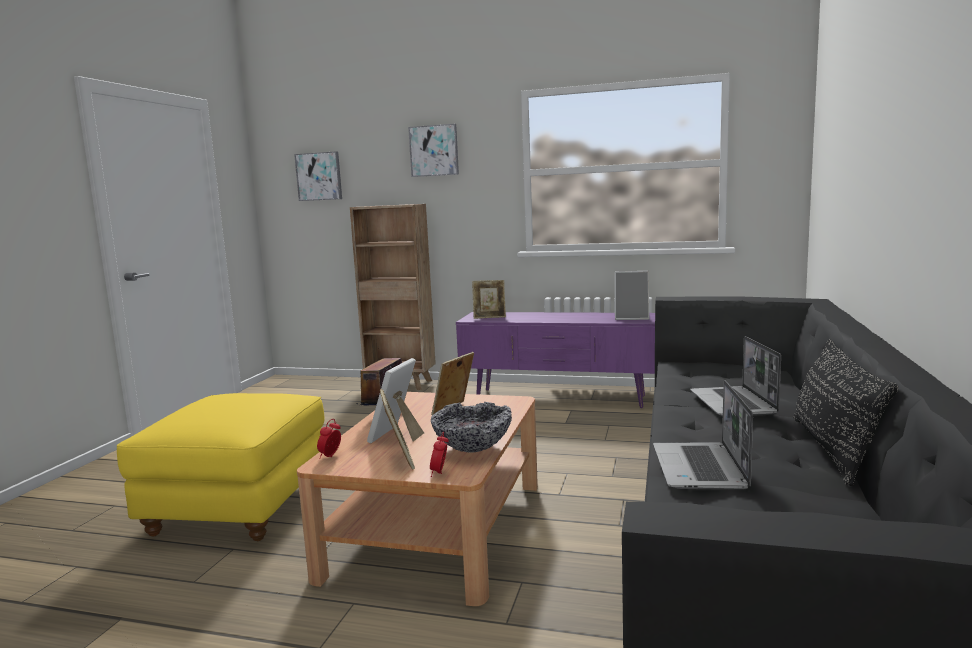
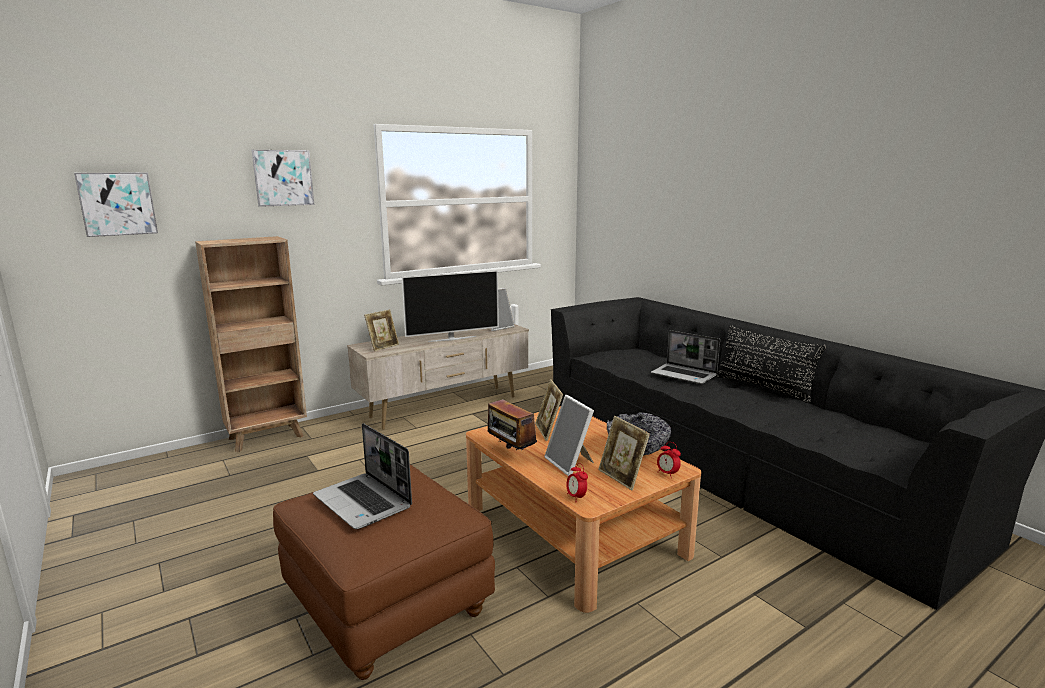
camera: 50 degrees left, 5 degrees up
(238, 507) = (387, 606): yellow ottoman -> brown ottoman
(399, 459) = (622, 477): picture frame -> picture frame turned 150 degrees counterclockwise
(559, 320) = (452, 339): none -> television
(559, 399) = (445, 407): purple tv stand -> beige tv stand
(700, 468) = (766, 416): laptop -> laptop (364, 502)

